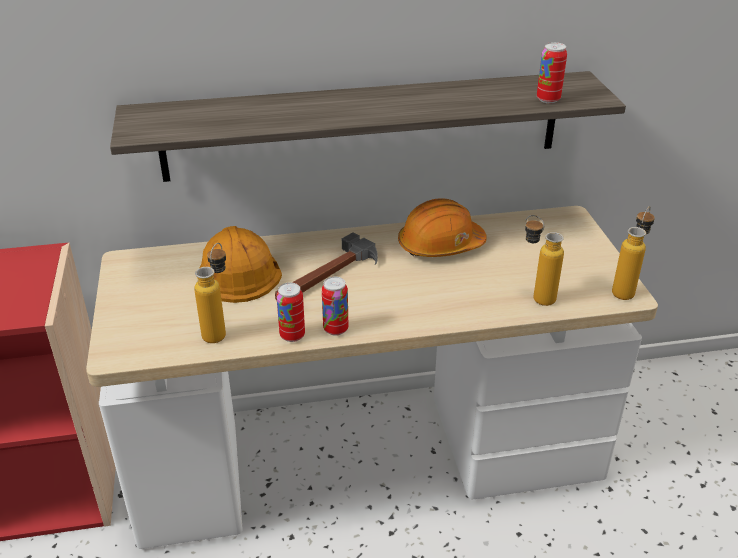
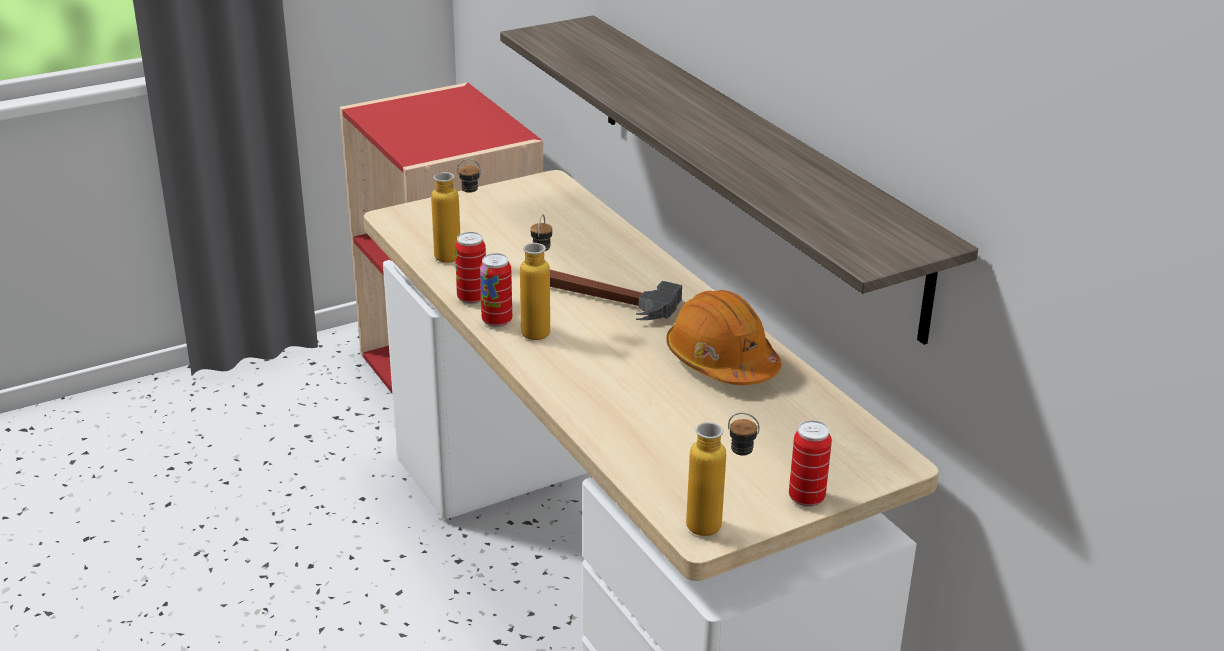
camera: 70 degrees right, 5 degrees down
(236, 271) = (571, 243): orange hard hat -> none
(535, 296) = (648, 450): bottle -> bottle (538, 327)
(548, 99) = (825, 224): can -> can (806, 498)

